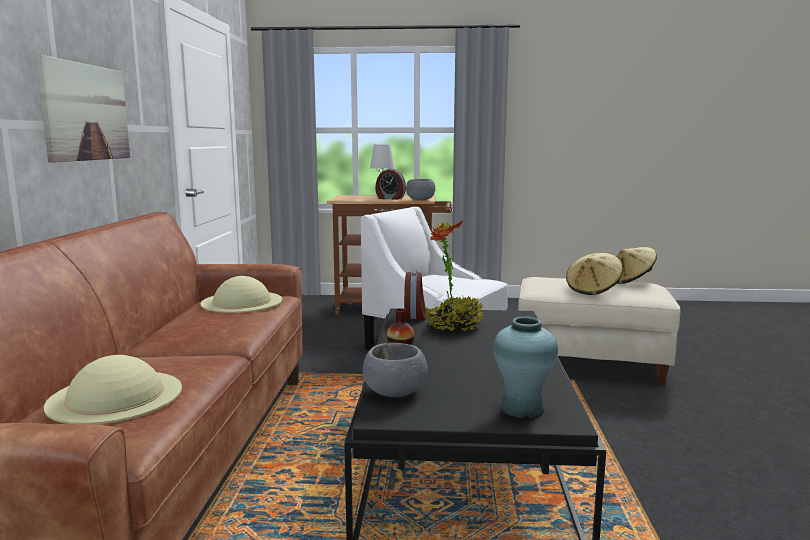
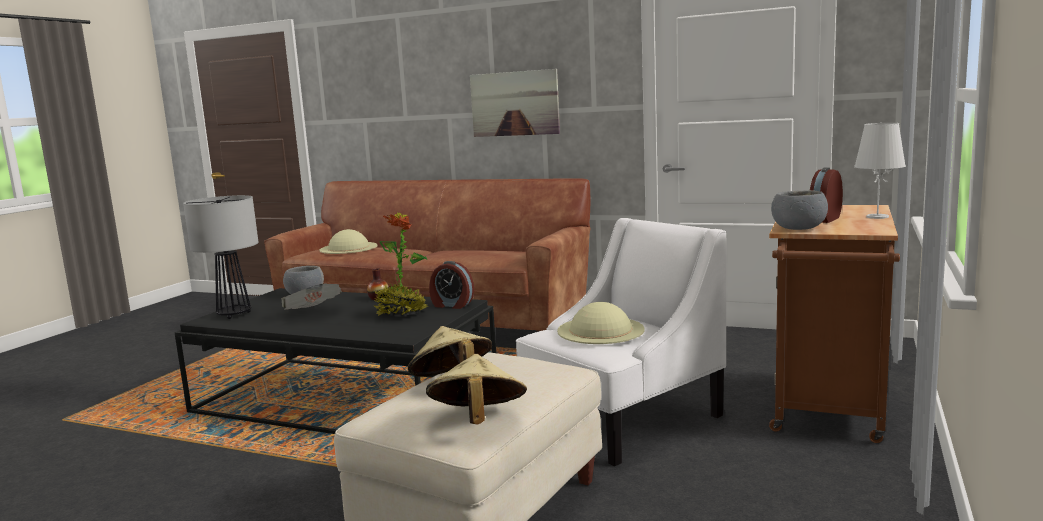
camera: 110 degrees right, 0 degrees up
(242, 301) = (497, 253): beige hat -> beige hat (600, 330)
(481, 362) = (313, 313): none -> newspaper
(522, 408) = (234, 314): turquoise vase -> table lamp

